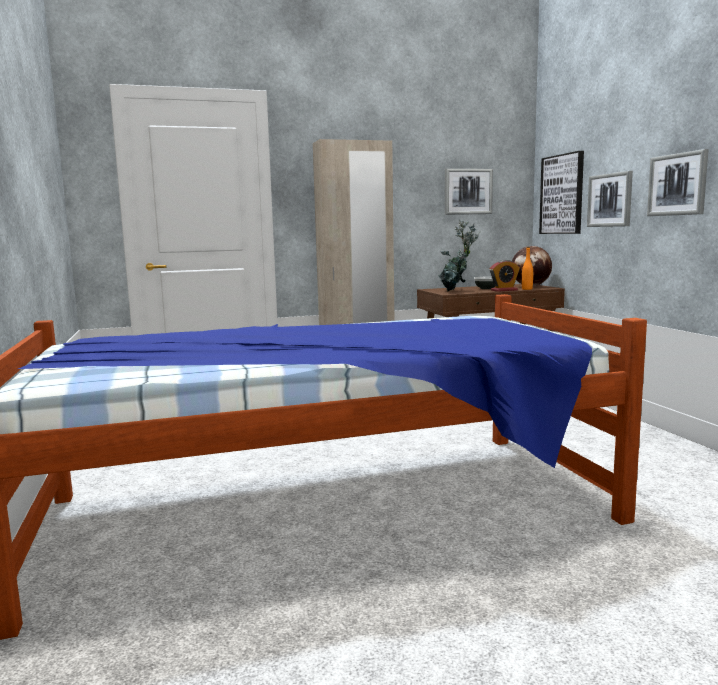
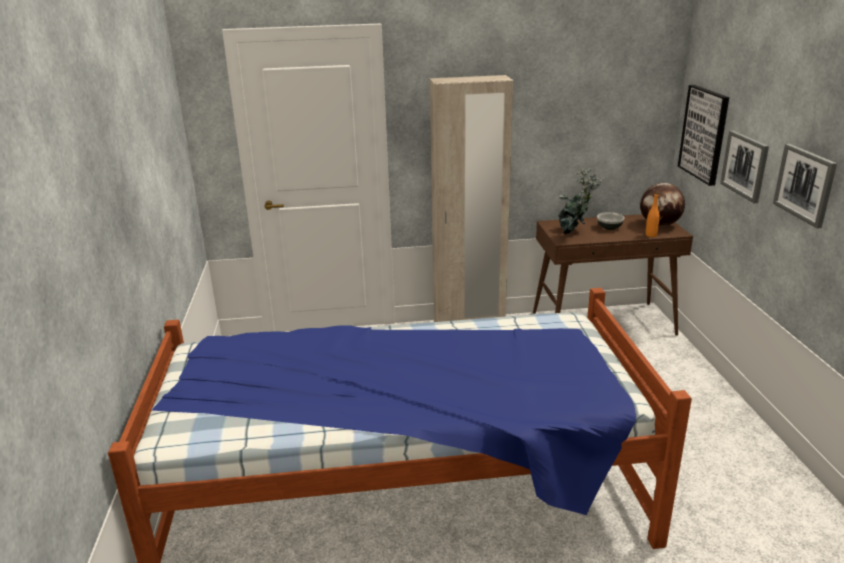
camera: 10 degrees right, 15 degrees up
(468, 191) = (601, 118): picture -> none
(504, 290) = (625, 236): alarm clock -> none

